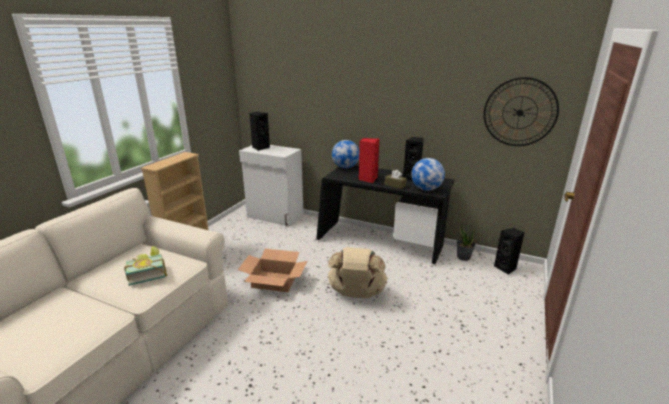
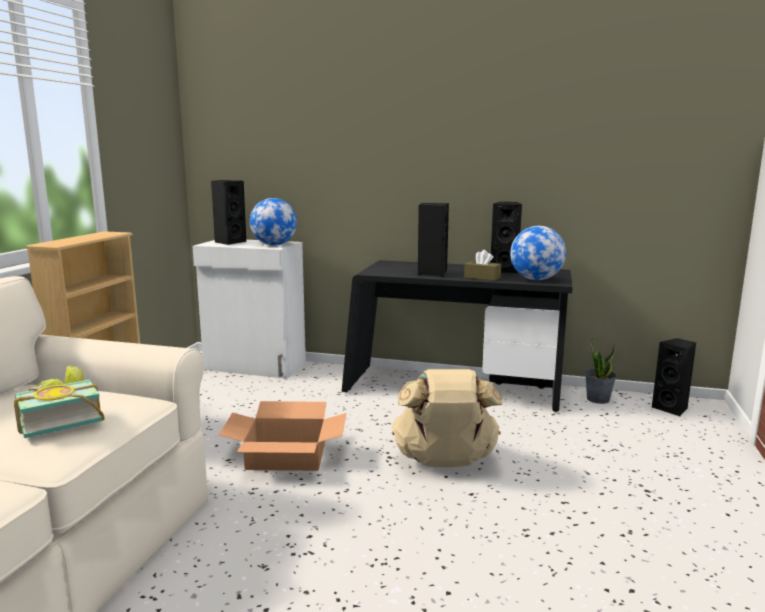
camera: 10 degrees left, 10 degrees down
(345, 167) = (385, 263): globe -> globe (274, 245)
(368, 179) = (432, 273): red speaker -> black speaker
(519, 112) = (667, 151): wall clock -> none

